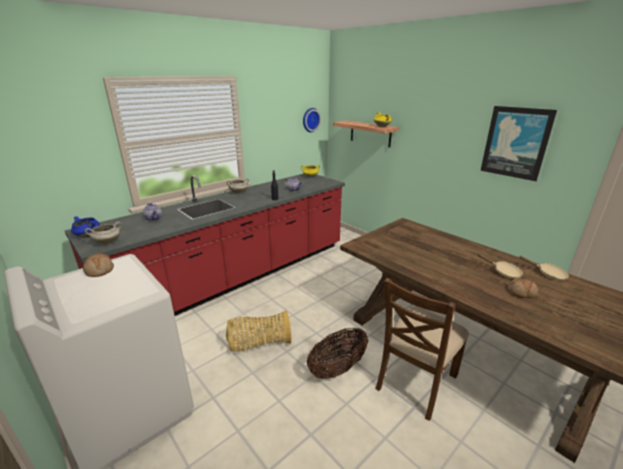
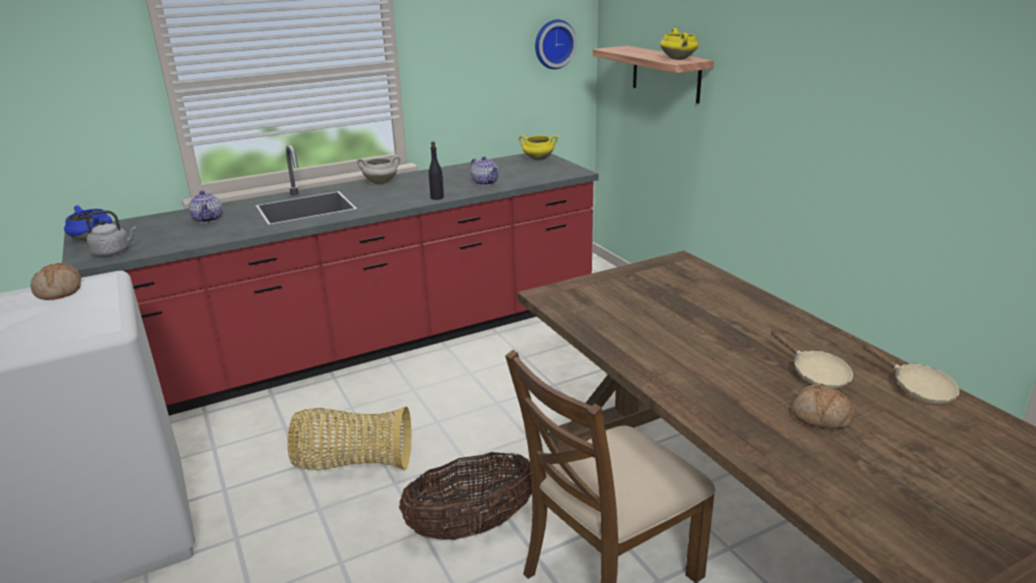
camera: 15 degrees right, 0 degrees up
(108, 242) = (114, 252): white cooking pot -> grey kettle
(516, 142) = (926, 97): picture -> none

